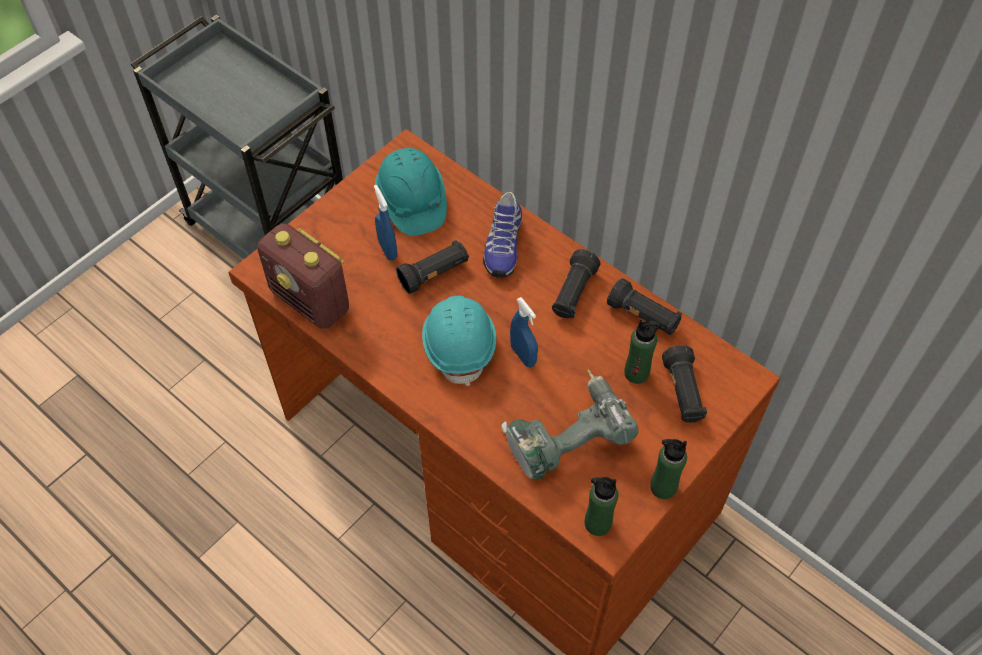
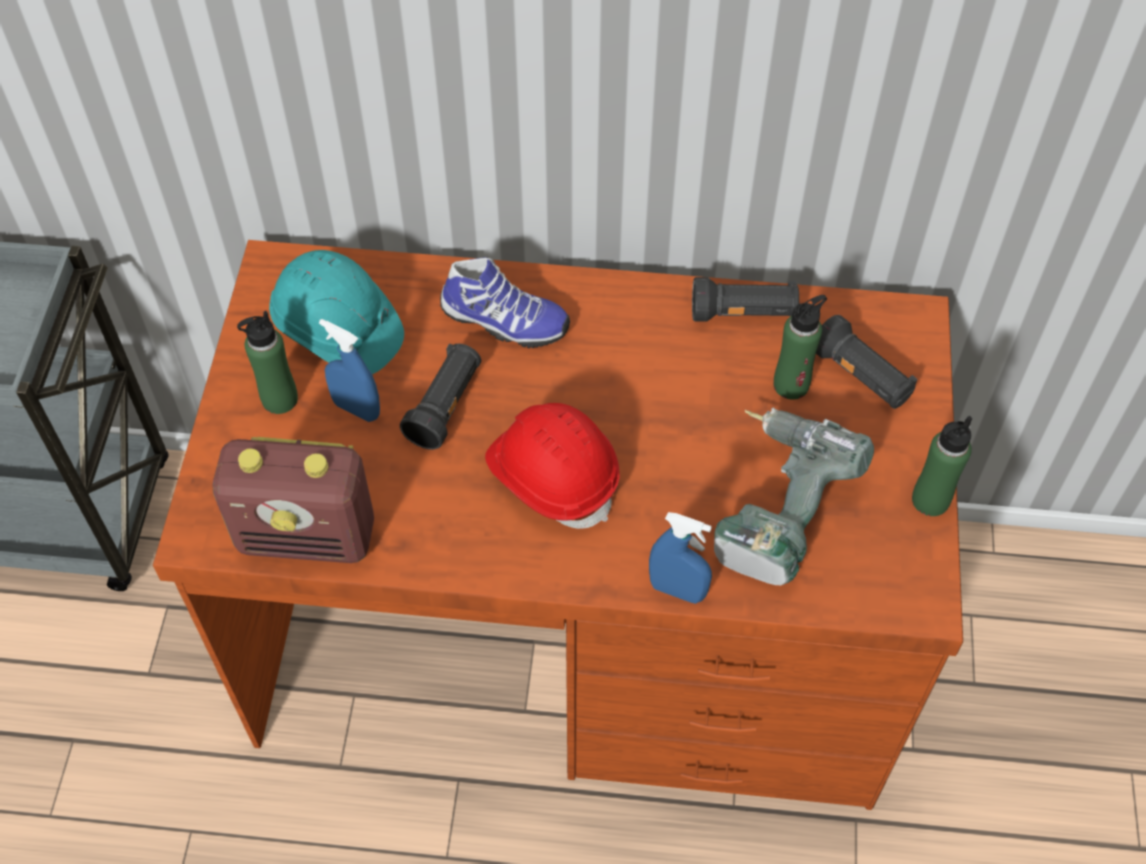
camera: 35 degrees left, 0 degrees up
(459, 344) = (553, 476): turquoise hard hat -> red hard hat
(502, 246) = (503, 322): shoe -> shoe turned 45 degrees counterclockwise
(523, 355) = (642, 443): blue spray bottle -> blue spray bottle (677, 590)
(573, 293) = (639, 332): black flashlight -> none
(597, 523) = (895, 590): green bottle -> green bottle (279, 399)

